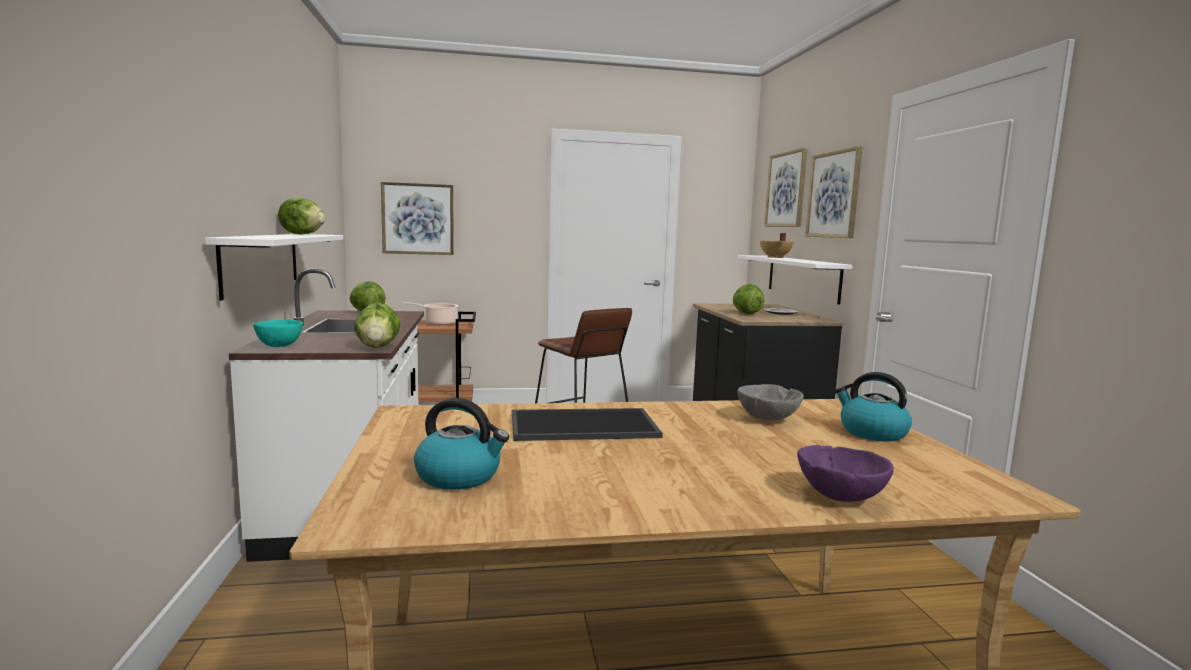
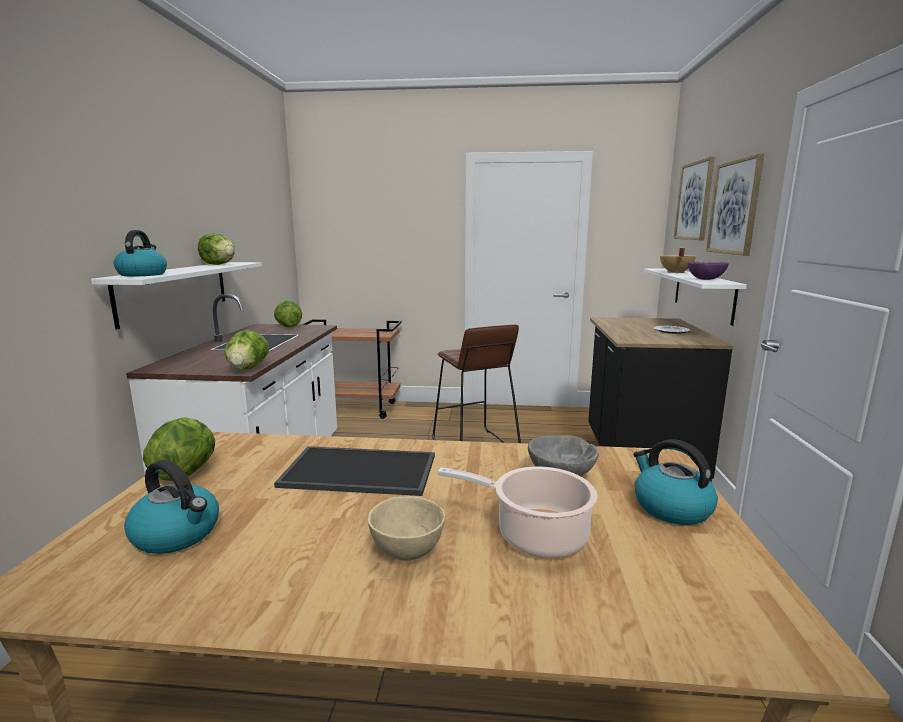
camera: 15 degrees right, 5 degrees up
(255, 237) = (143, 274): none -> kettle
(280, 346) = (173, 365): turquoise bowl -> none
(418, 219) = (352, 241): picture -> none
(438, 323) = (367, 331): cooking pot -> cooking pot (535, 535)
(689, 470) = (406, 551): none -> beige bowl
(746, 313) = (632, 331): lettuce -> lettuce (186, 472)
(839, 496) = (546, 619): purple bowl -> purple bowl (705, 279)

